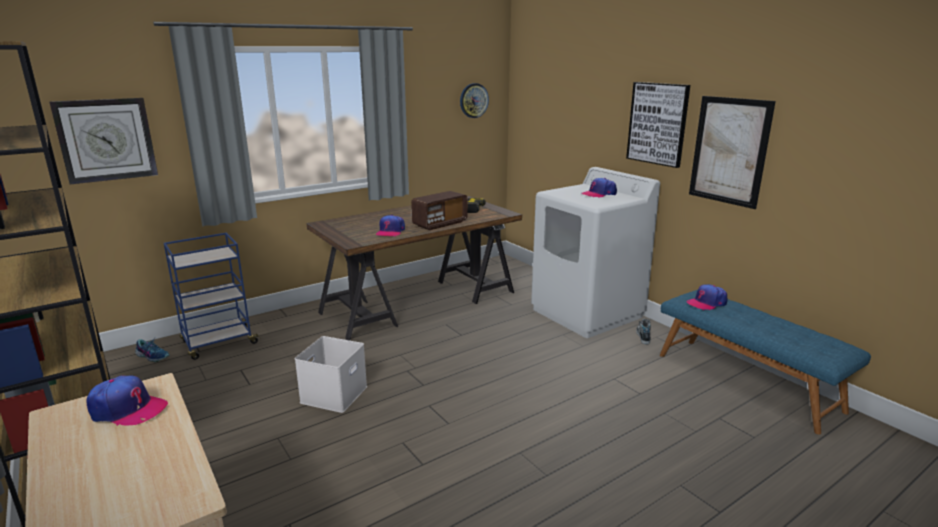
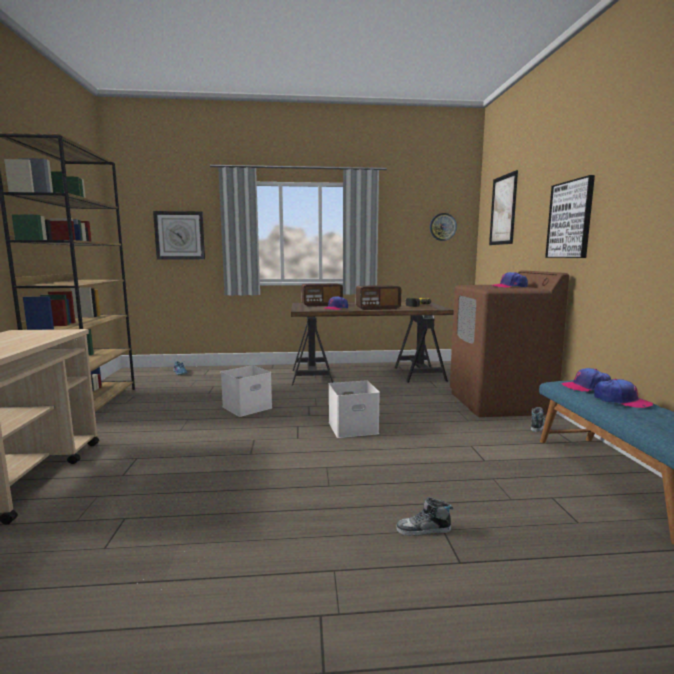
camera: 30 degrees right, 10 degrees down
(127, 409) = (41, 334): cap -> cap (621, 400)
(218, 343) = (219, 373): blue cart -> none
(358, 224) = (322, 305): none -> radio
(489, 388) = (353, 427): none -> white storage box
(587, 313) = (499, 403): white washing machine -> brown washing machine
(668, 492) = (423, 530): none -> shoe
(729, 151) = (626, 231): picture -> picture (503, 210)

